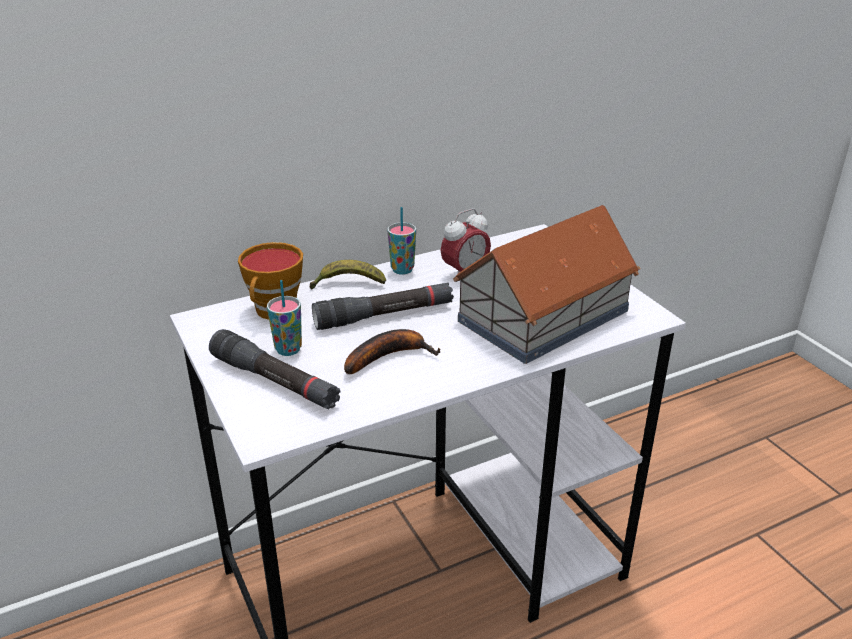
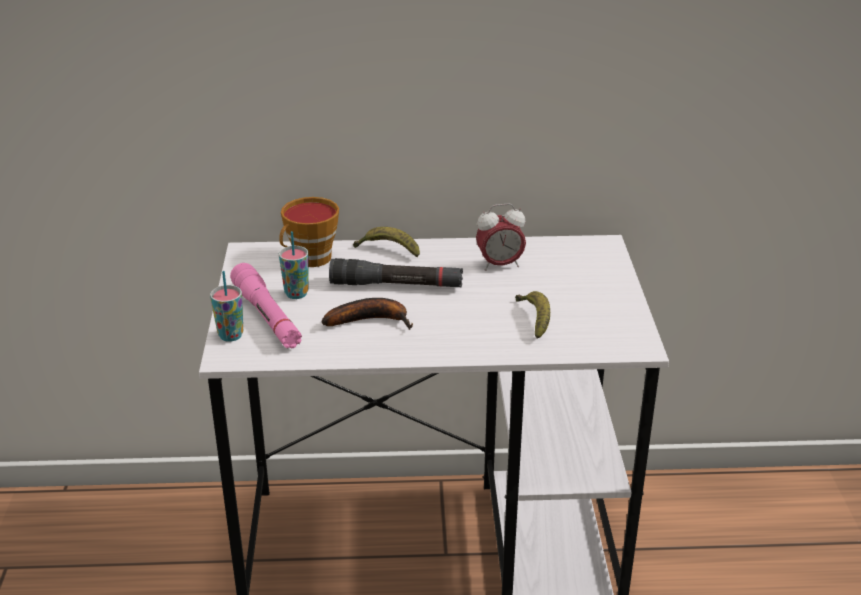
camera: 25 degrees right, 0 degrees up
(275, 381) = (267, 316): black flashlight -> pink flashlight
(402, 270) = (446, 248): cup -> cup (230, 335)
(541, 315) = (535, 320): toy house -> banana

